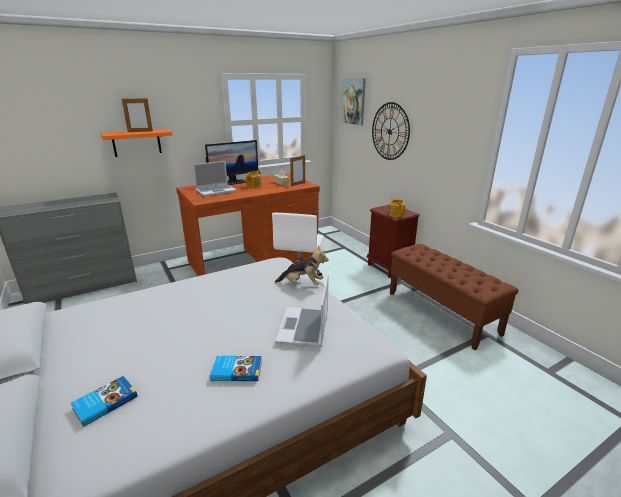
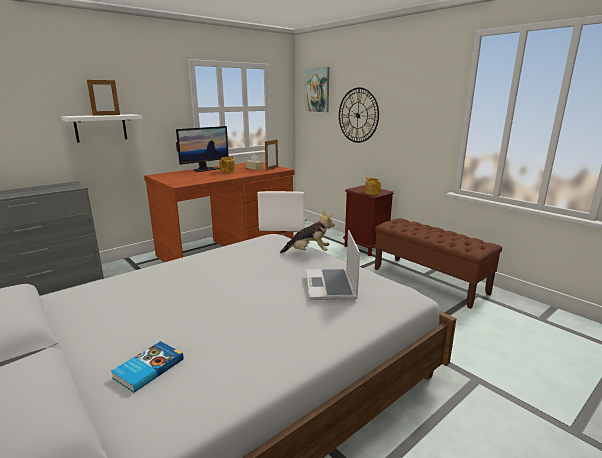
camera: 10 degrees left, 5 degrees down
(136, 143) = (100, 128): orange shelf -> white shelf
(216, 191) = (190, 176): laptop -> none
(237, 370) = (280, 326): book -> none

